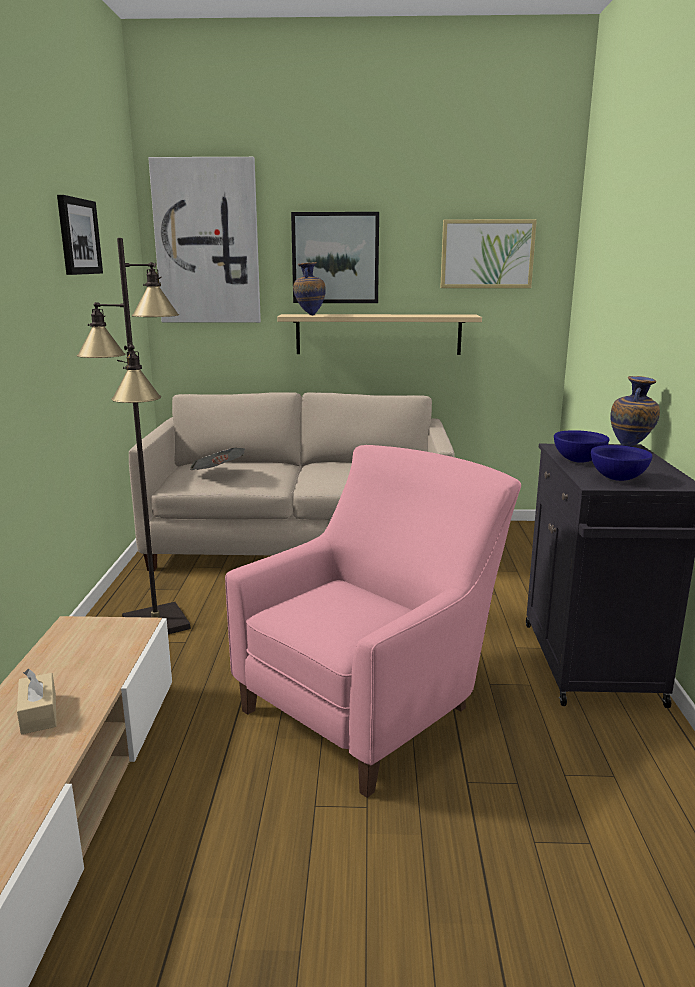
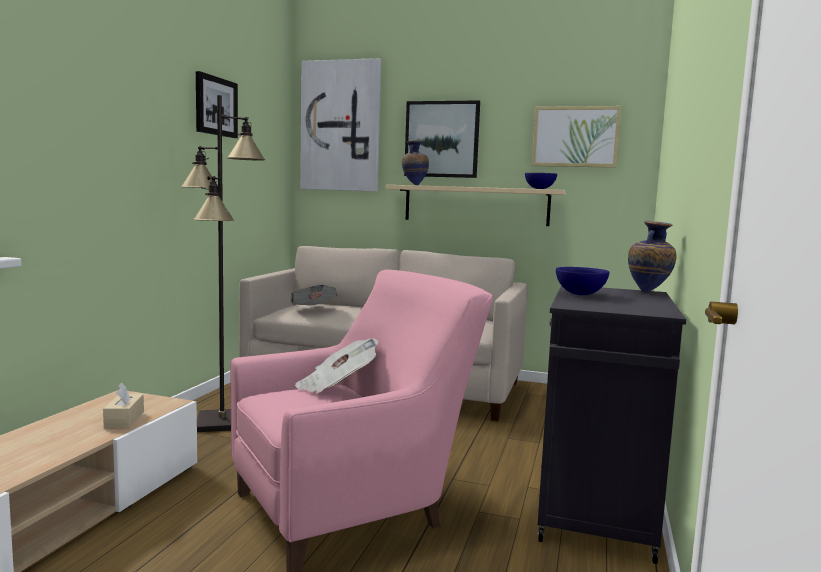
camera: 15 degrees right, 10 degrees down
(39, 713) = (36, 445): beige tissue box -> beige tissue box (124, 420)
(347, 587) = (336, 386): none -> newspaper
(617, 478) = (599, 305): blue bowl -> blue bowl (539, 189)

